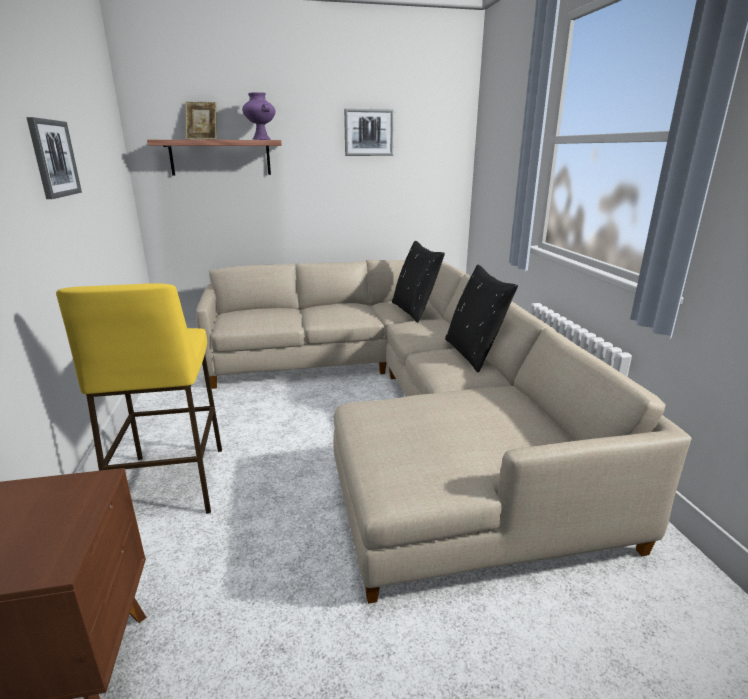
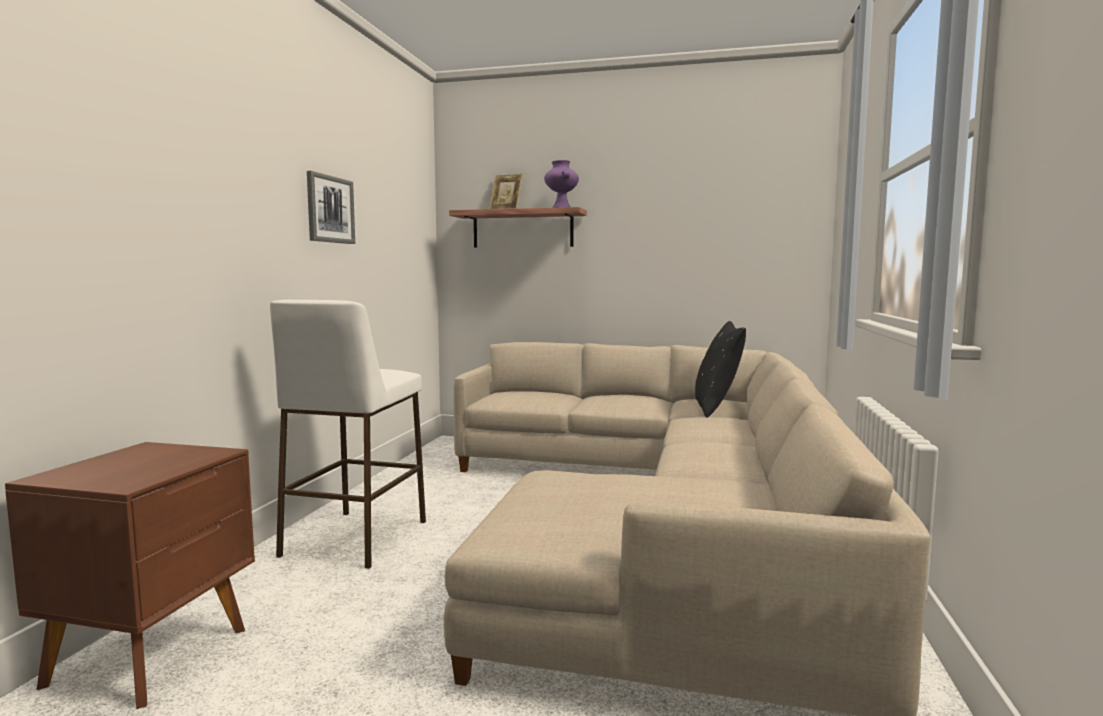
camera: 25 degrees right, 15 degrees down
(171, 484) = (355, 538): yellow stool -> white stool
(369, 132) = (689, 199): picture -> none
(474, 353) = (747, 449): black pillow -> none

